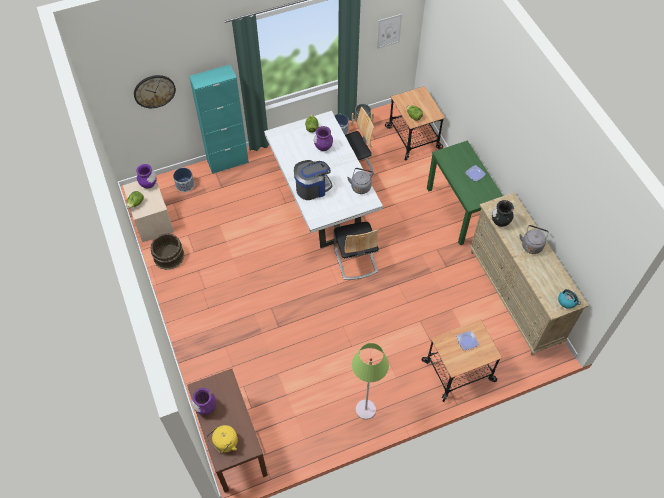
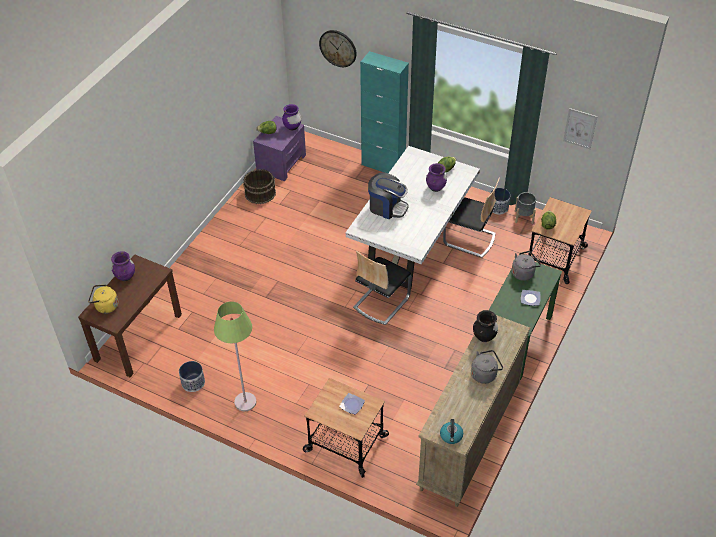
camera: 50 degrees right, 10 degrees down
(152, 219) = (281, 163): beige nightstand -> purple nightstand
(185, 185) = (333, 158): planter -> planter (193, 382)
(361, 186) = (424, 234): grey kettle -> grey kettle (524, 273)

